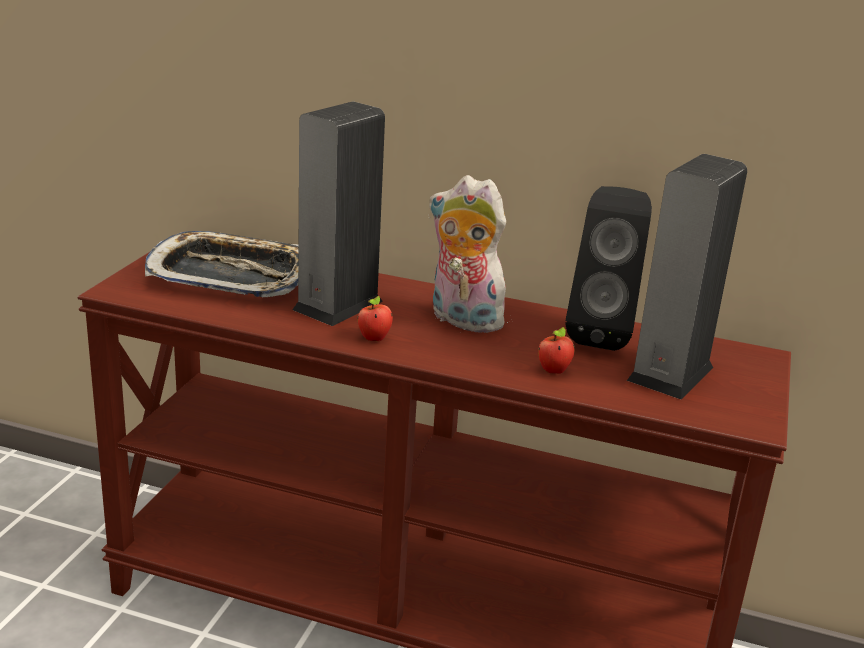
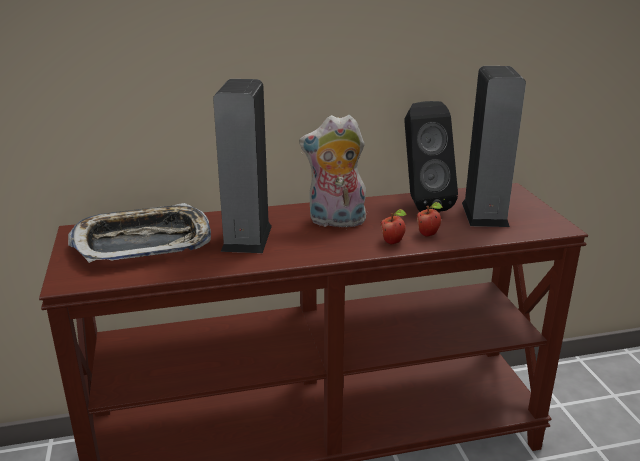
camera: 30 degrees left, 0 degrees up
(375, 339) = (301, 252): apple -> apple (393, 242)

